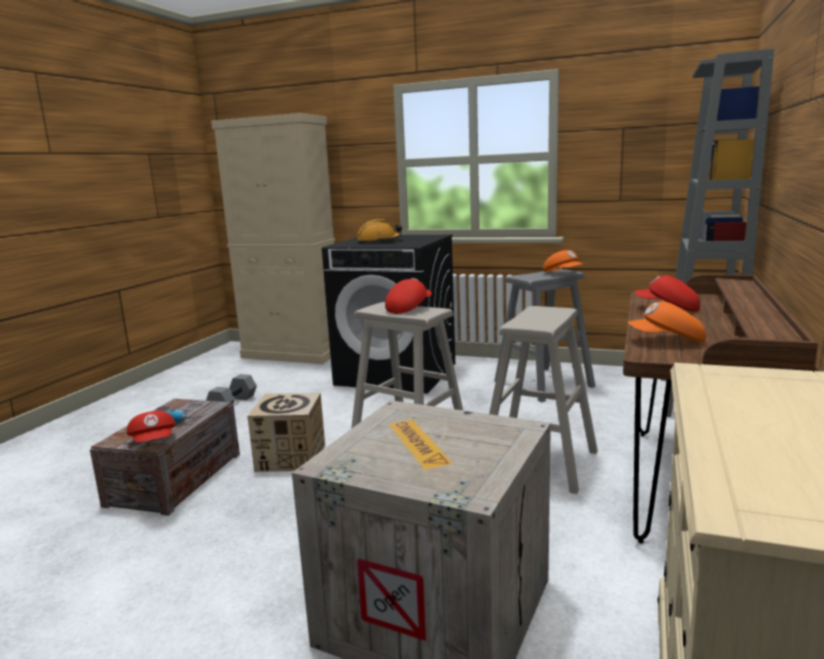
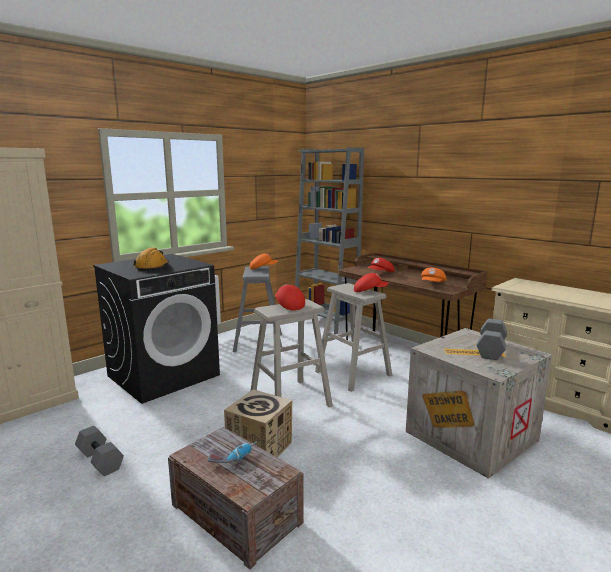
camera: 65 degrees left, 0 degrees up
(154, 442) = (276, 471): red cap -> red cap (369, 291)
(447, 454) = (492, 349): none -> grey dumbbell

